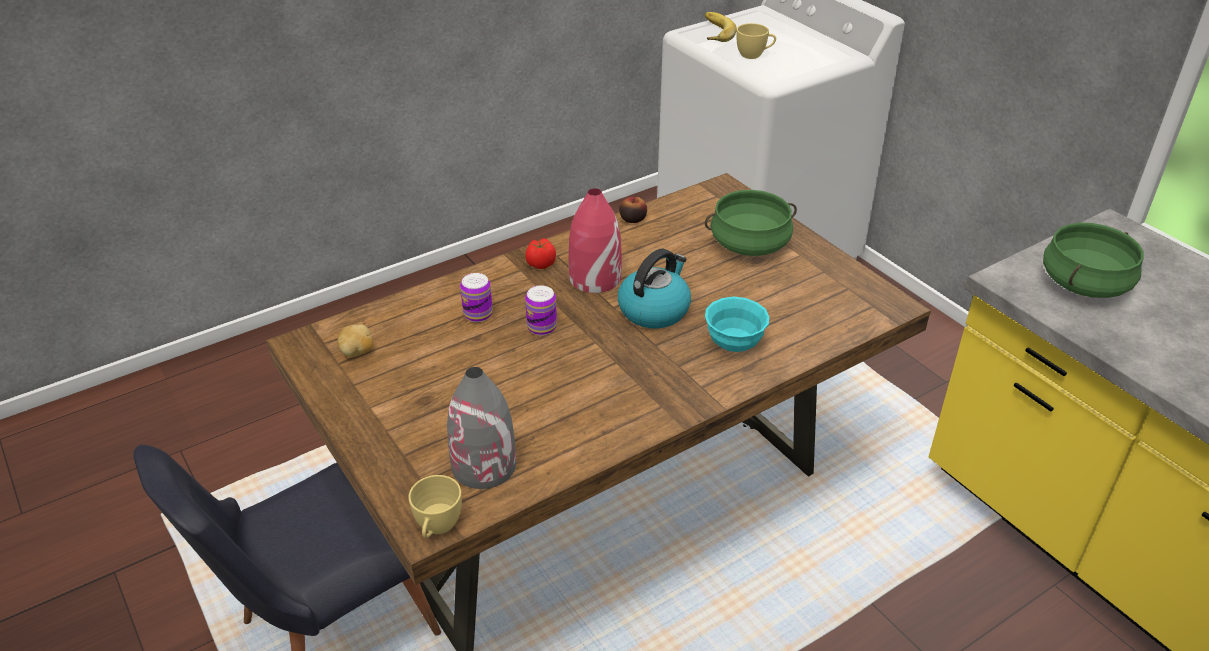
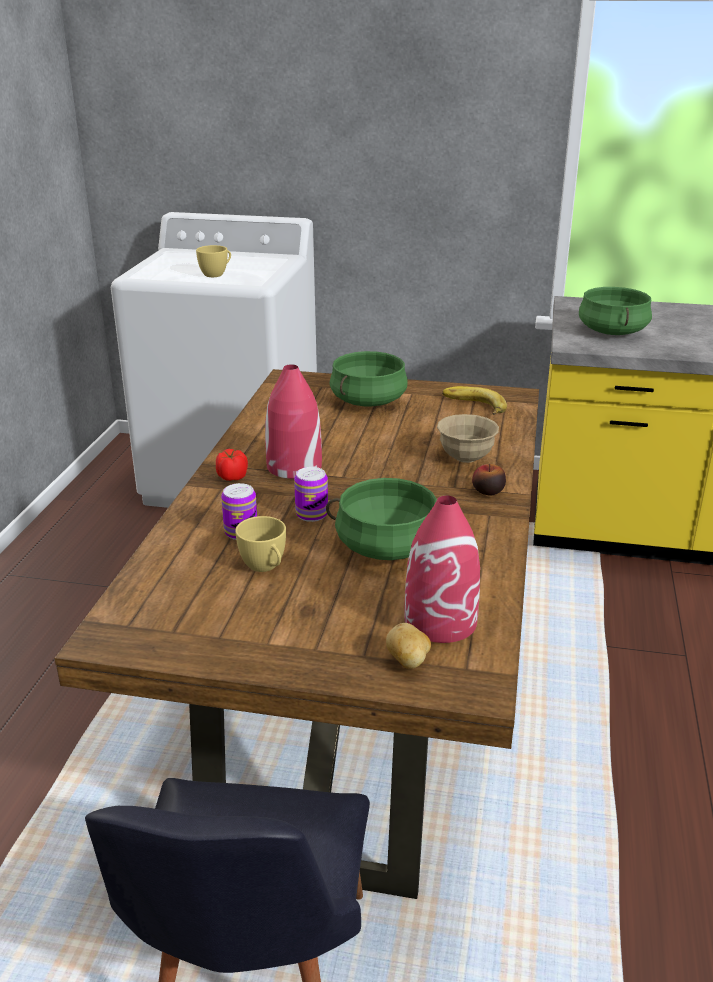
camera: 45 degrees left, 10 degrees down
(357, 352) = (178, 613): potato -> potato (408, 662)
(437, 528) = (486, 683): yellow cup -> yellow cup (265, 567)
(484, 466) = (441, 621): grey vase -> red vase
(545, 386) = (386, 547): none -> green cooking pot
(632, 219) = (254, 420): apple -> apple (488, 491)
(654, 309) = (375, 464): kettle -> none
(713, 31) = (155, 270): banana -> banana (472, 406)
(734, 344) = (466, 458): turquoise bowl -> beige bowl

